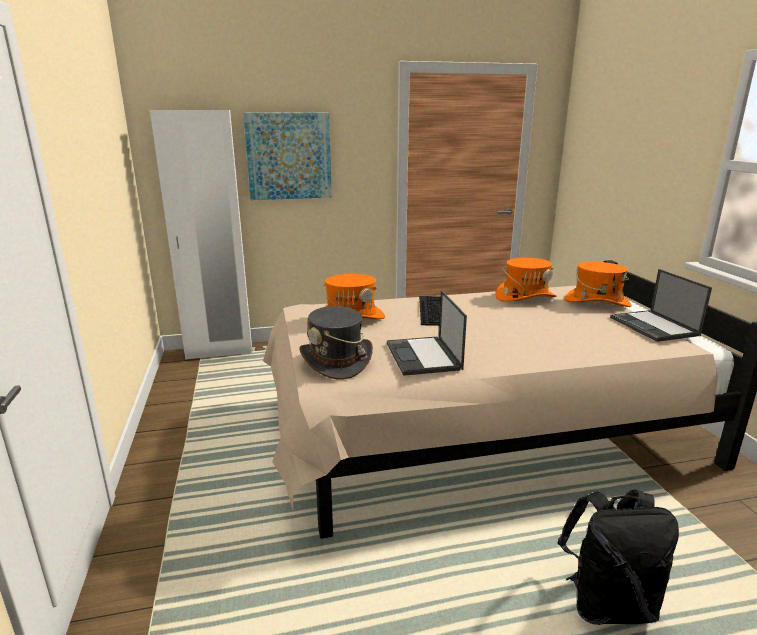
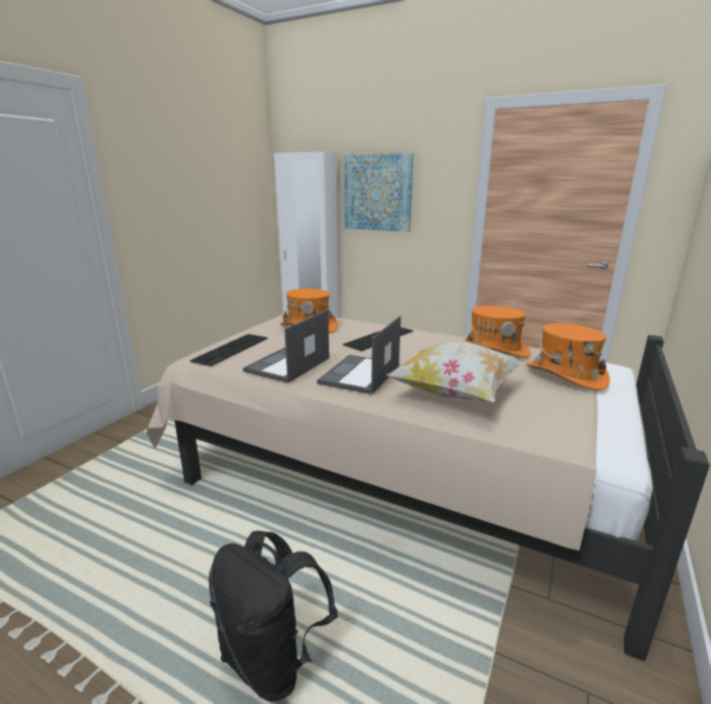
camera: 40 degrees right, 0 degrees up
(336, 361) = (232, 349): grey hat -> keyboard
(575, 335) = (455, 393): none -> pillow
(654, 326) = (575, 416): laptop -> laptop (360, 375)

